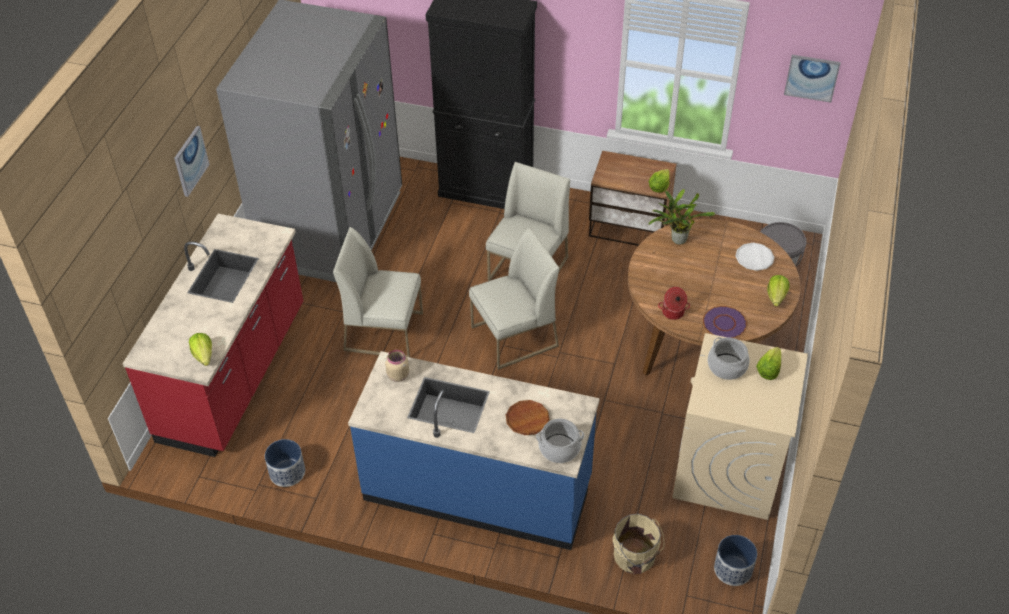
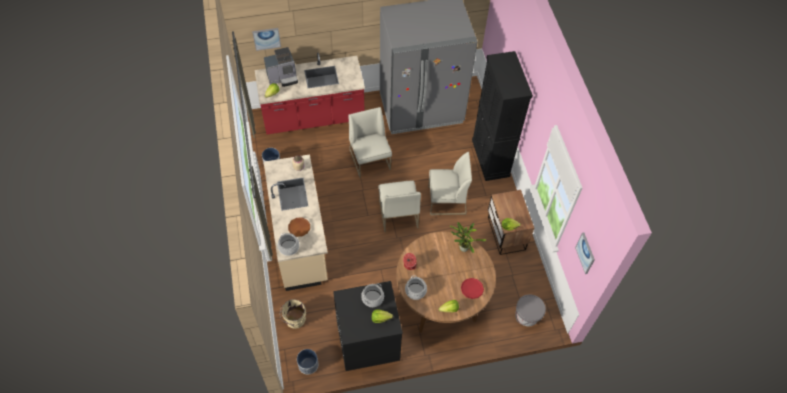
camera: 60 degrees right, 10 degrees up
(179, 328) = (283, 78): none -> coffee machine
(190, 161) = (347, 25): picture -> picture (266, 38)
(478, 489) = (300, 239): blue counter -> beige counter
(514, 337) = (398, 214): white chair -> white chair turned 45 degrees clockwise
(724, 323) = (415, 291): purple plate -> cooking pot
(727, 469) = (367, 341): beige washing machine -> black washing machine
(754, 259) = (472, 289): white plate -> red plate

